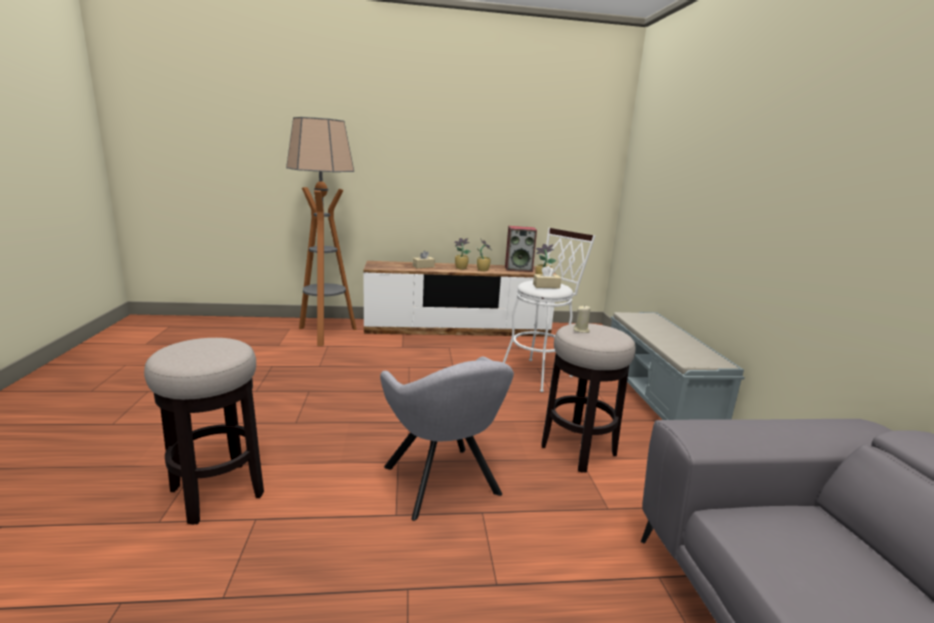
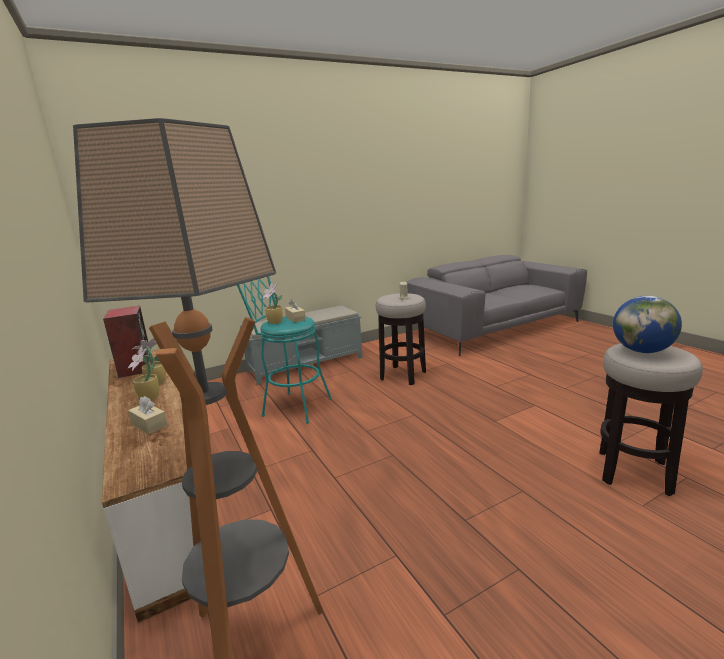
camera: 110 degrees left, 0 degrees up
(211, 346) = (642, 351): none -> globe
(443, 484) = (491, 400): grey armchair -> none
(539, 373) = (292, 406): white stool -> turquoise stool

